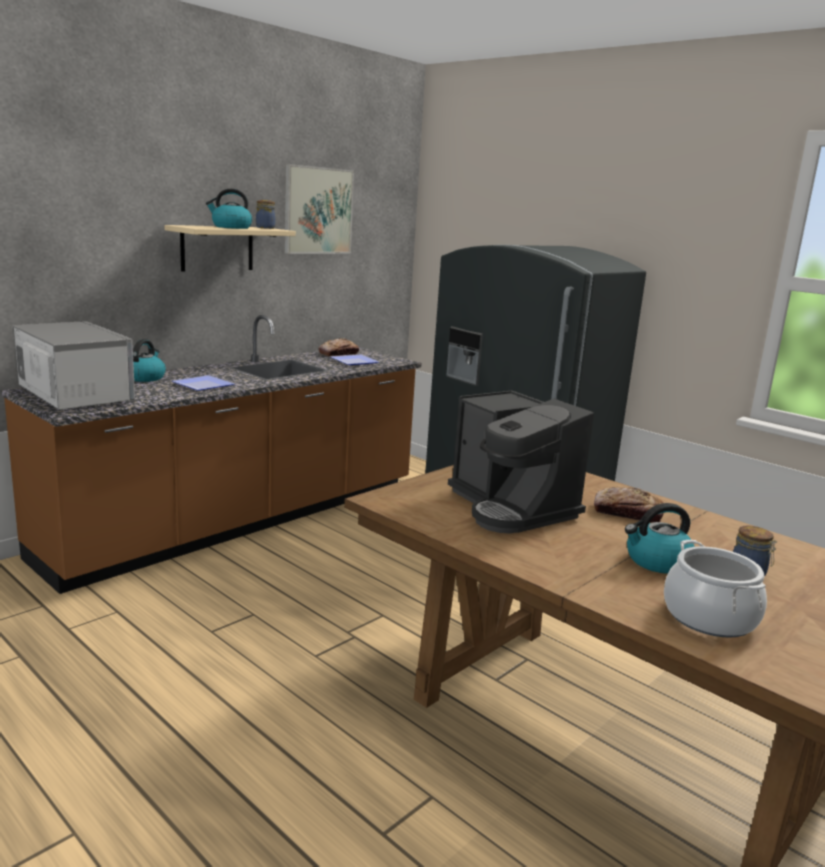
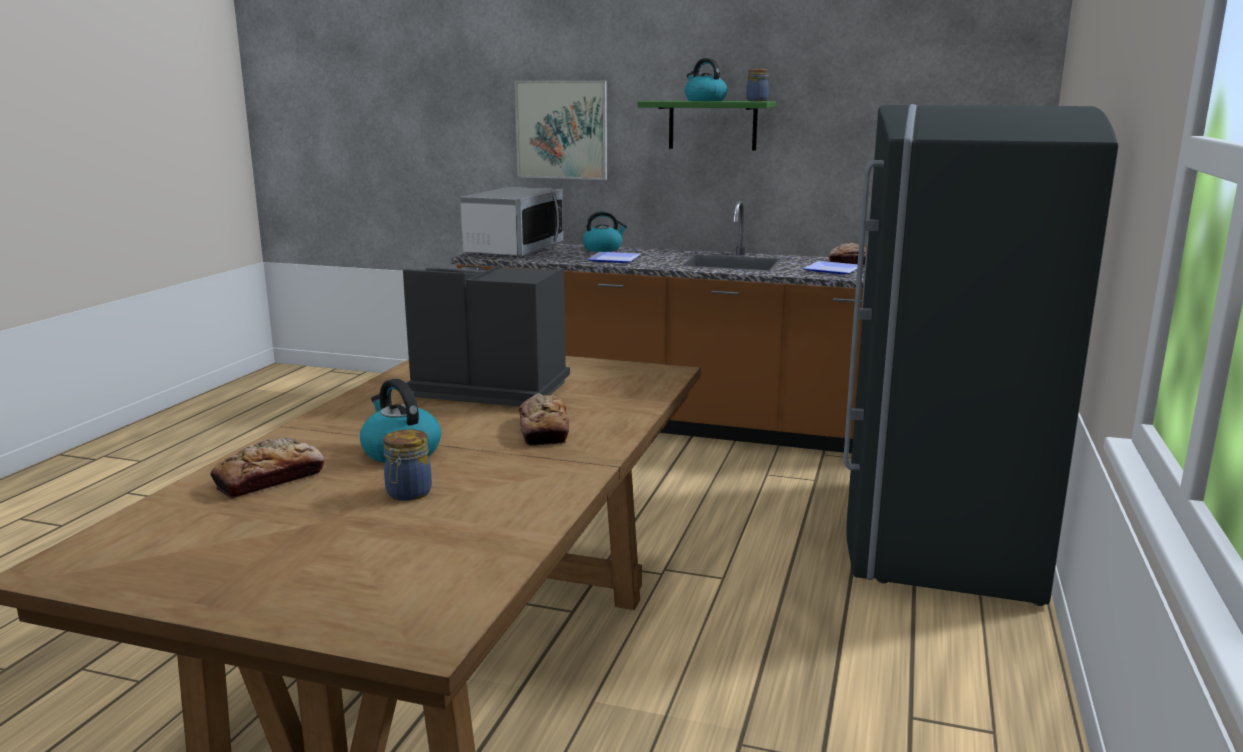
camera: 65 degrees right, 0 degrees up
(217, 248) = (712, 125): beige shelf -> green shelf
(318, 211) = (860, 78): picture -> picture (561, 130)
(511, 508) = (488, 388): coffee machine -> coffee machine turned 75 degrees clockwise
(709, 617) = (269, 479): cooking pot -> bread

